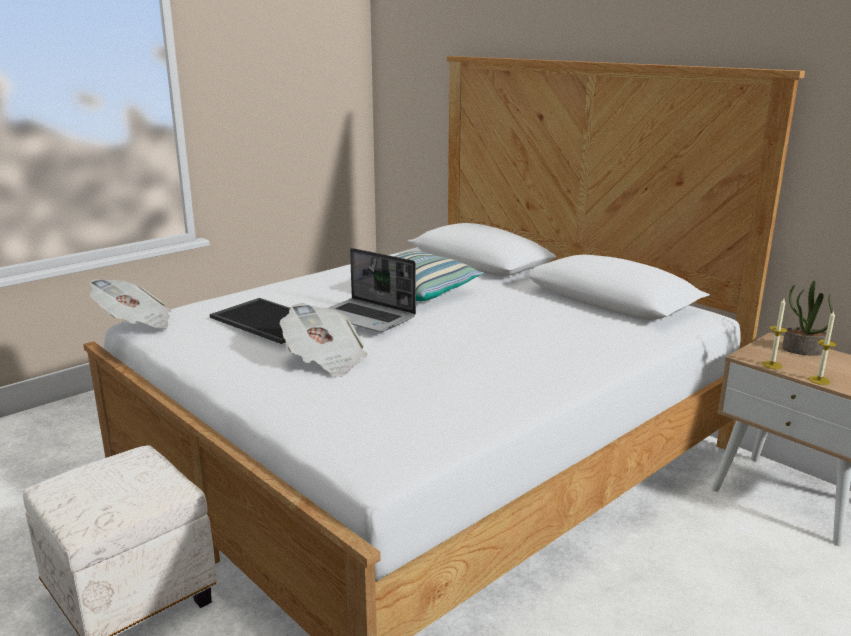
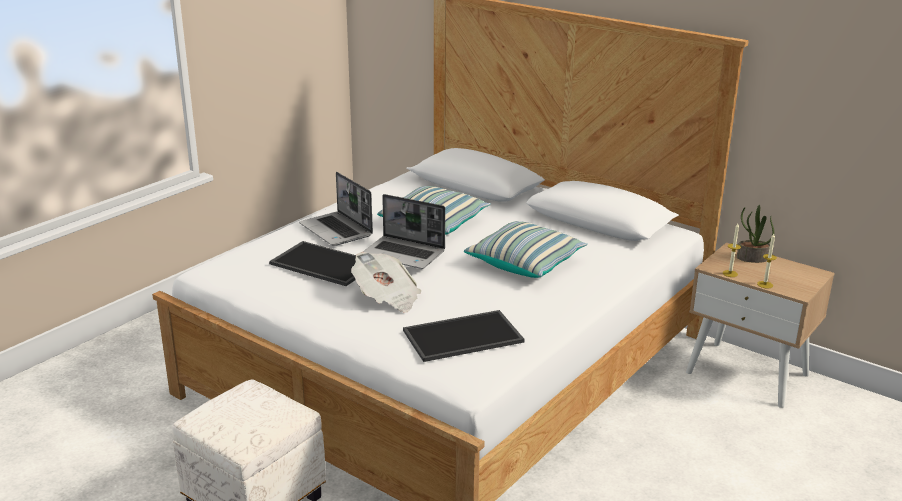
camera: 10 degrees left, 5 degrees up
(135, 323) = (204, 273): newspaper -> none
(306, 292) = (337, 230): none -> laptop
(395, 410) = (462, 337): none -> tray
(508, 335) = (525, 263): none -> pillow

